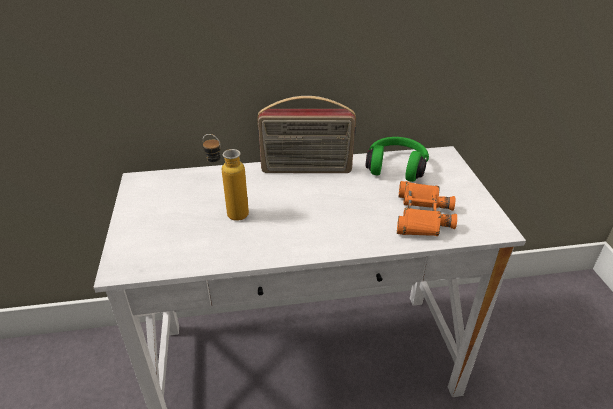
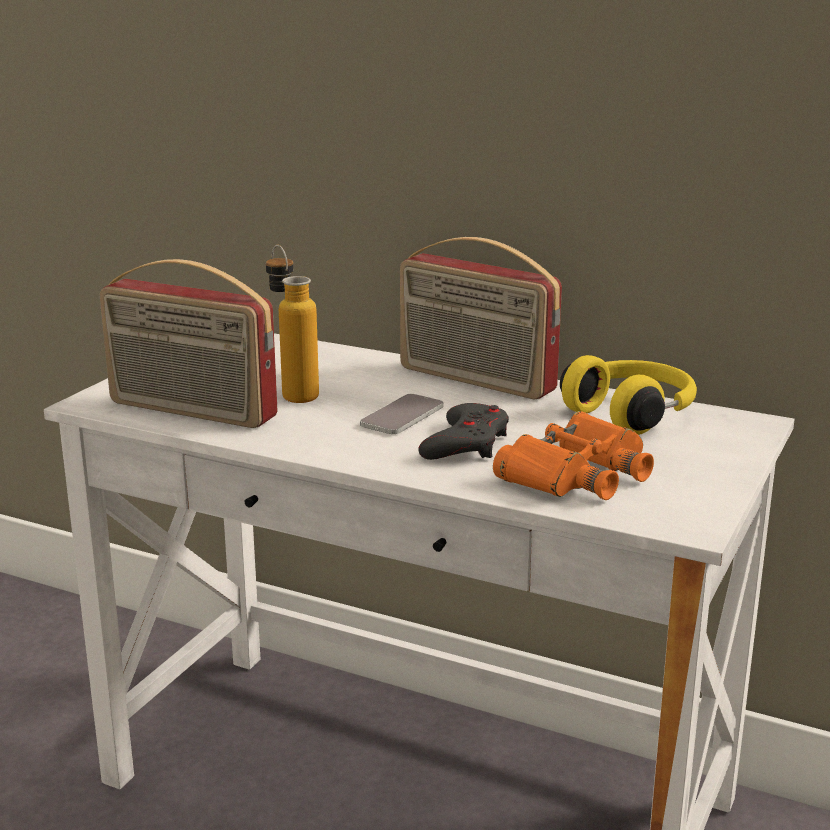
camera: 35 degrees right, 15 degrees down
(190, 250) = (191, 411): none -> radio
(303, 208) = (402, 416): none -> phone
(354, 215) = (466, 443): none -> grey game controller
(396, 167) = (632, 414): green headphones -> yellow headphones

